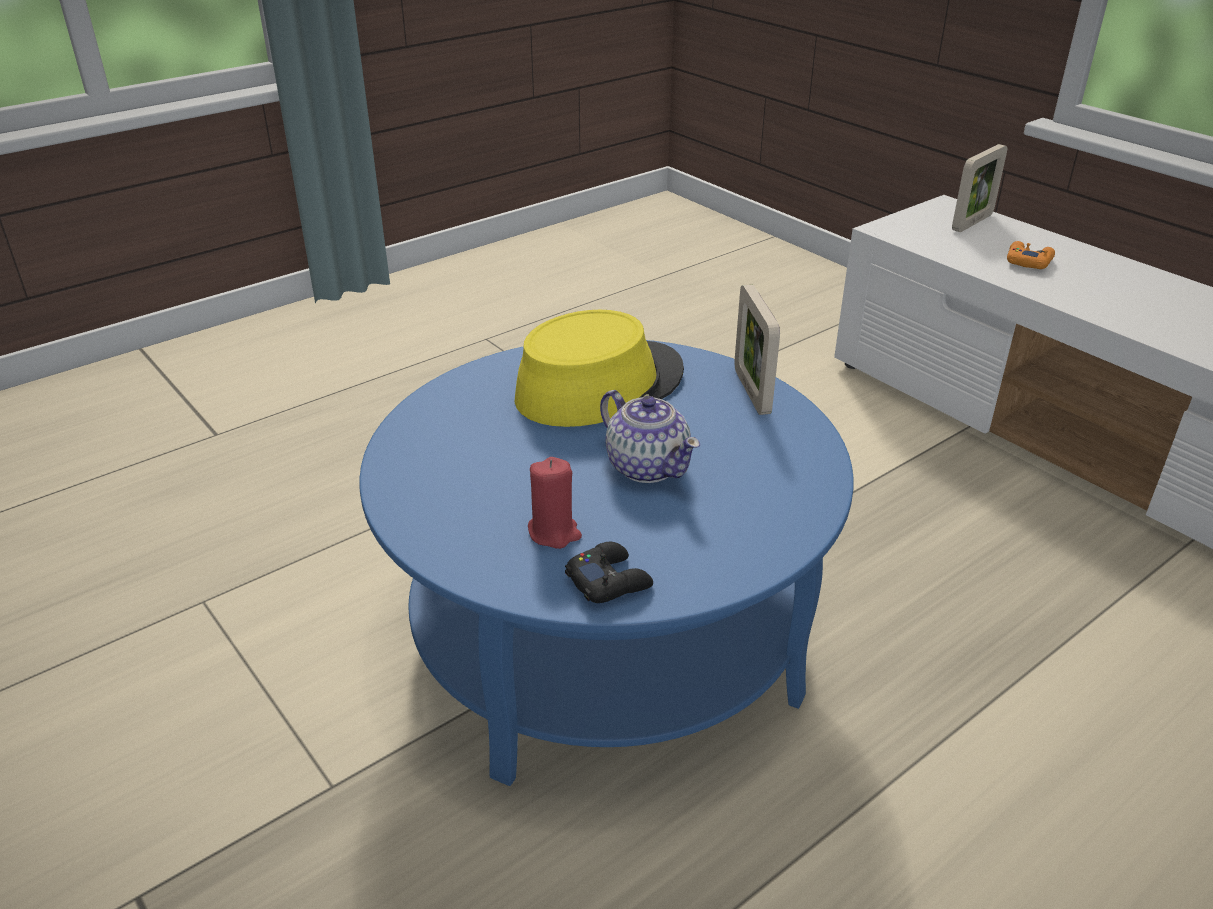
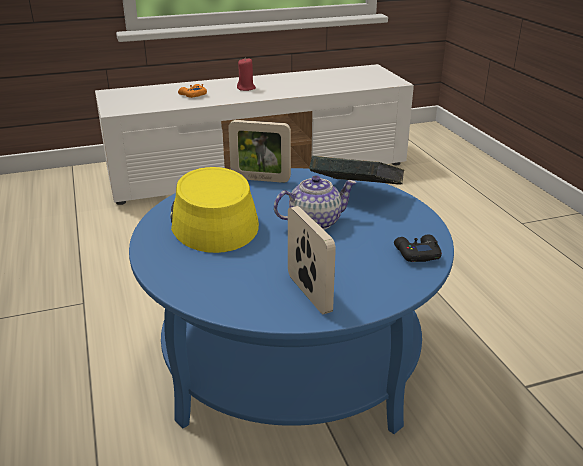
camera: 70 degrees left, 5 degrees down
(554, 532) = (364, 262): red candle -> red candle (246, 88)
(774, 487) = (355, 194): none -> book
(972, 222) = (136, 93): picture frame -> picture frame (309, 294)

